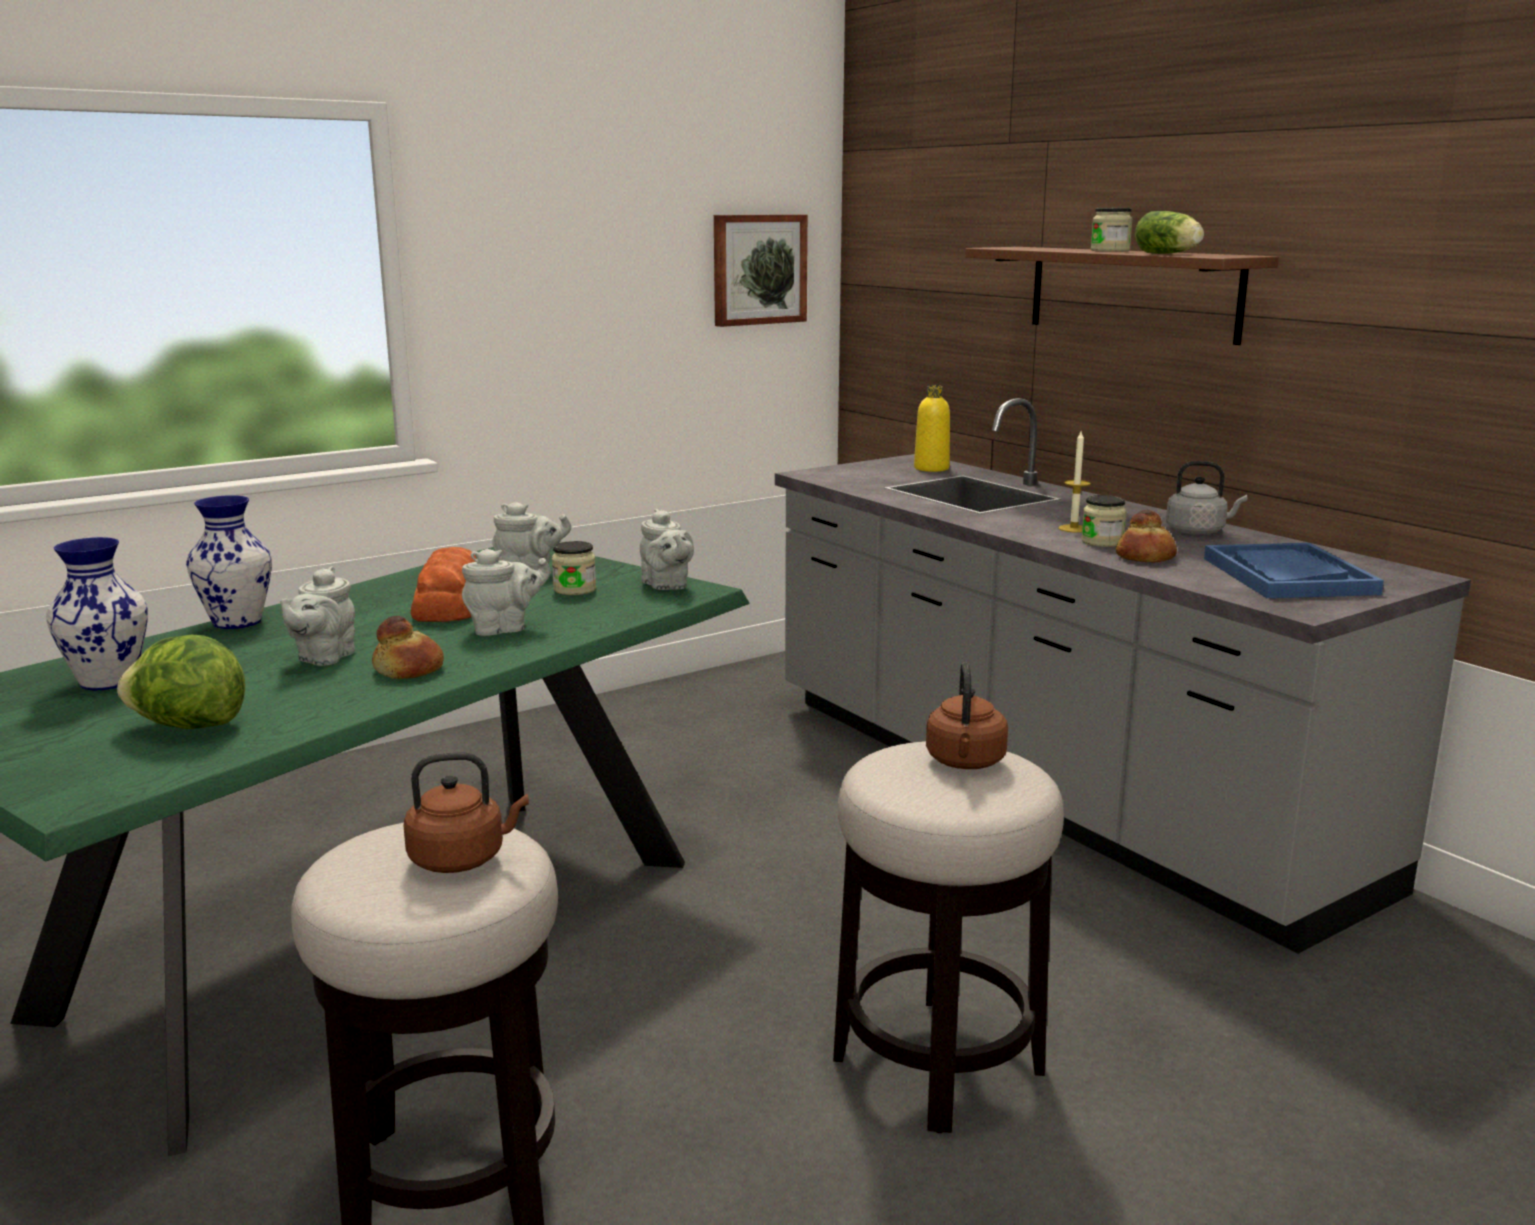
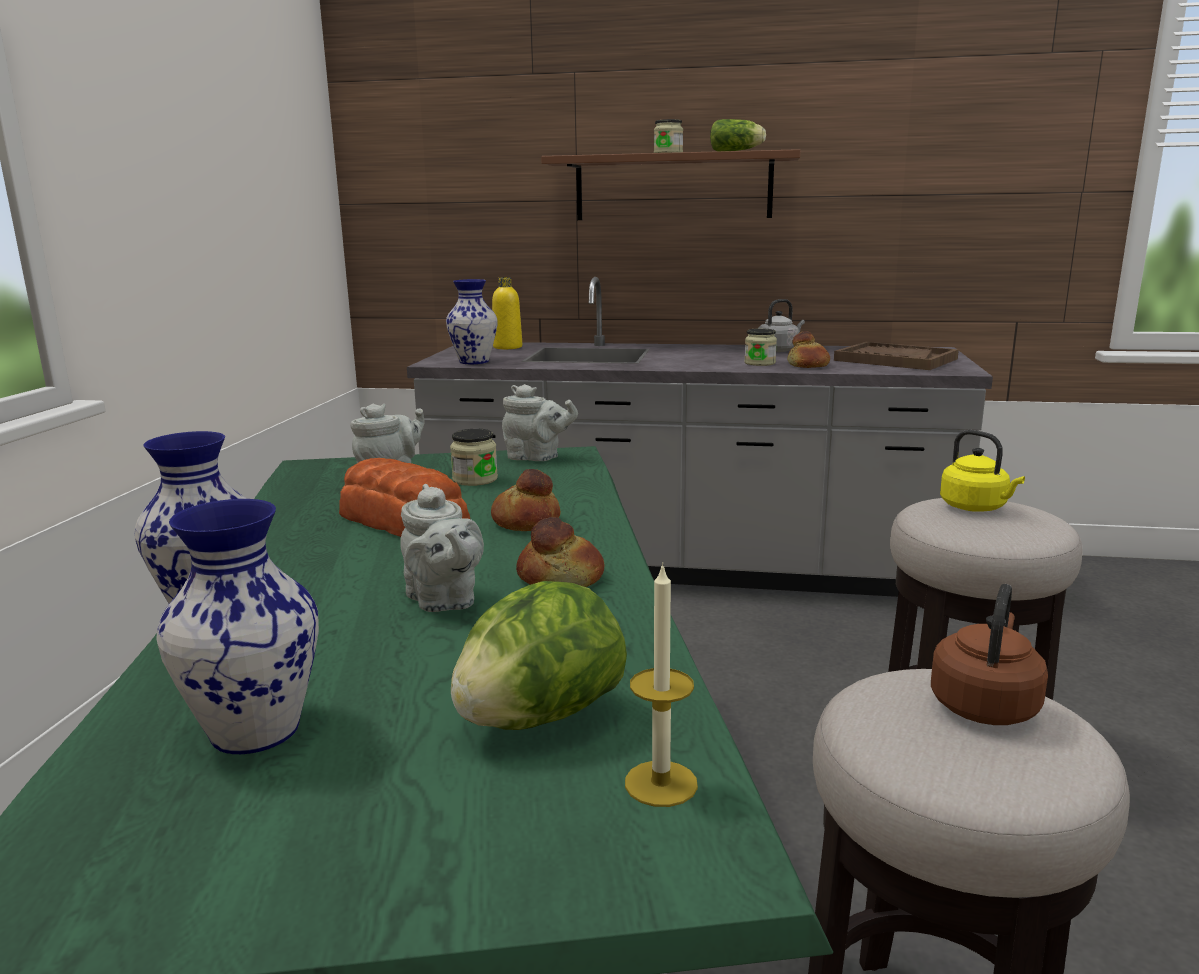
camera: 45 degrees left, 0 degrees up
(505, 629) = (525, 521): grey teapot -> bread
(758, 269) = (296, 187): picture -> none
(842, 479) = (474, 362): none -> vase
(965, 763) = (976, 508): brown kettle -> yellow kettle
(1073, 528) = (719, 360): candle -> candle (661, 783)
(1287, 575) = (895, 360): blue tray -> brown tray

